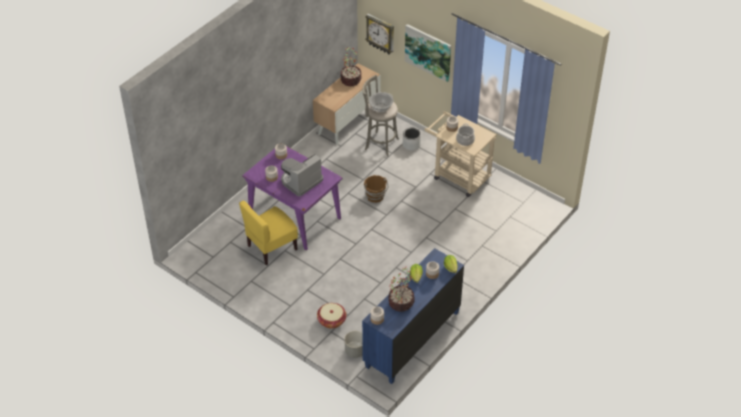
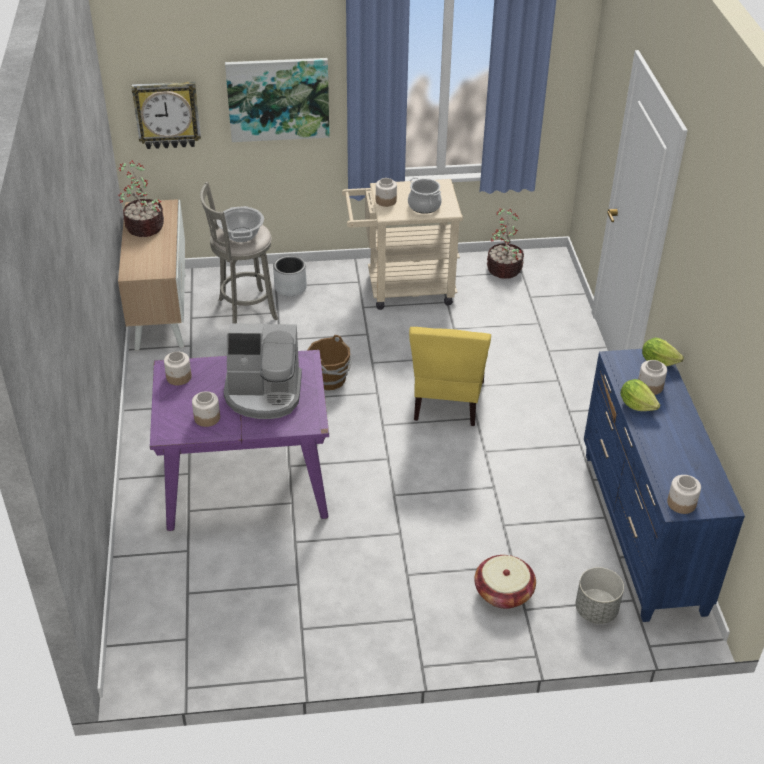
camera: 45 degrees left, 5 degrees down
(271, 247) = (268, 552): yellow chair -> yellow chair (447, 401)
(301, 181) = (264, 394): coffee machine -> coffee machine turned 90 degrees counterclockwise
(401, 302) = (674, 454): potted plant -> potted plant (503, 268)

